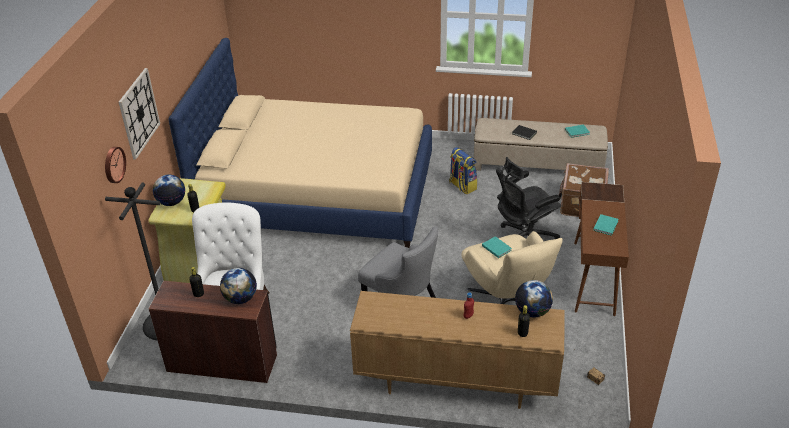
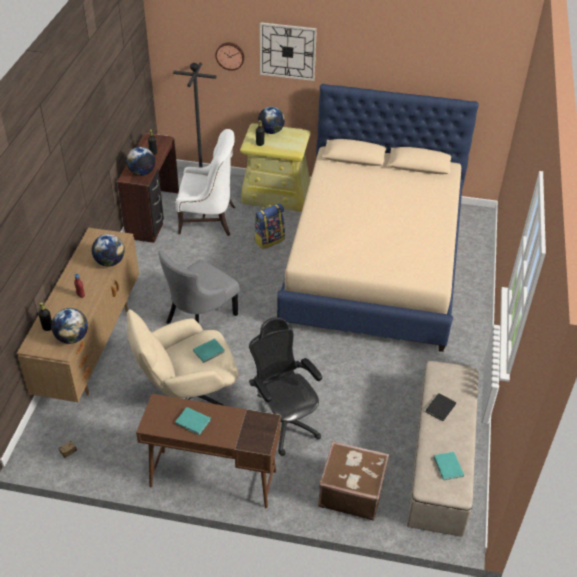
camera: 90 degrees right, 5 degrees up
(412, 301) = (110, 262): none -> globe
(462, 186) = (388, 377): backpack -> backpack (269, 240)

